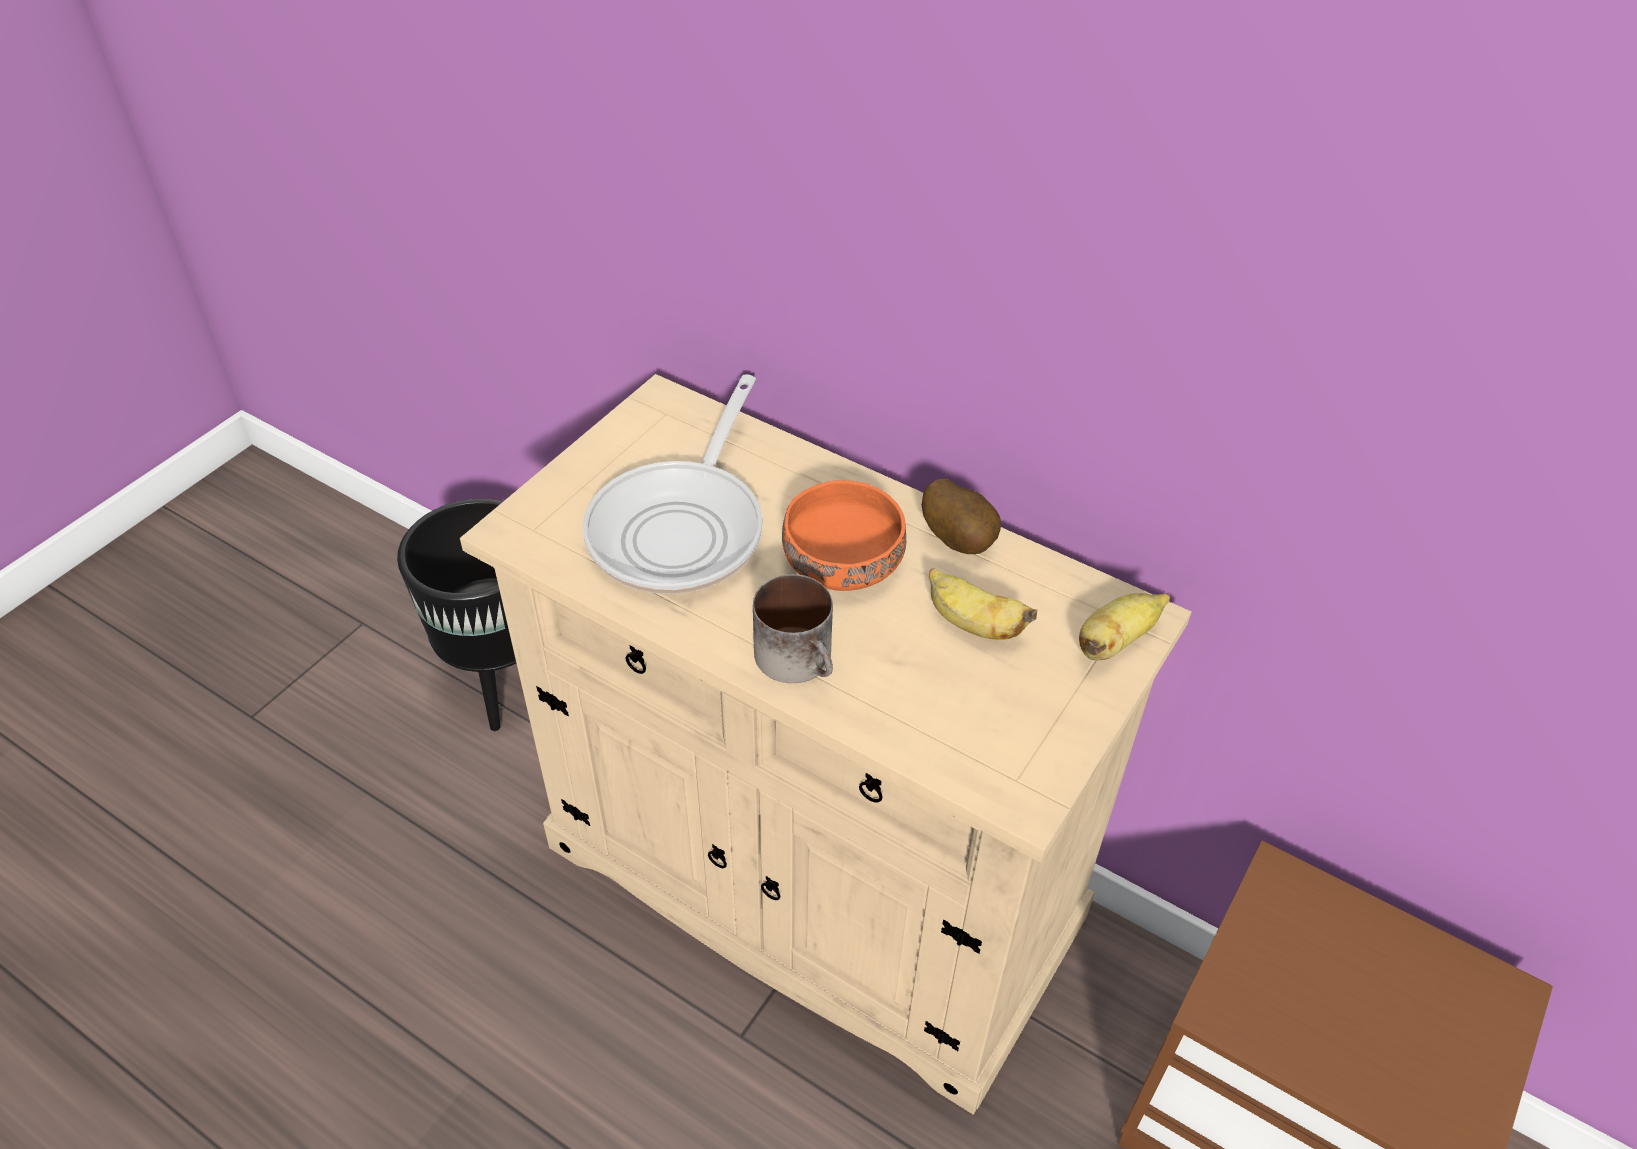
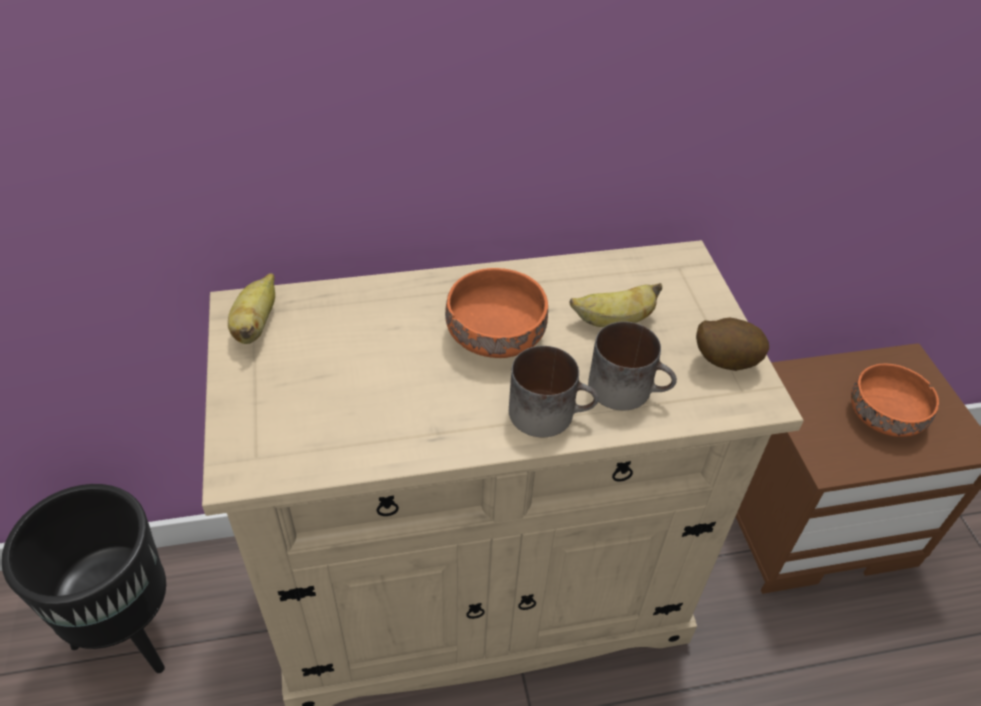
camera: 45 degrees left, 0 degrees up
(683, 527) = (366, 382): frying pan -> none
(902, 692) = (628, 388): none -> mug
(960, 540) = (544, 277): potato -> potato (723, 361)
(1115, 642) = (691, 280): banana -> banana (256, 324)
(1372, 1018) = (882, 414): none -> orange bowl

